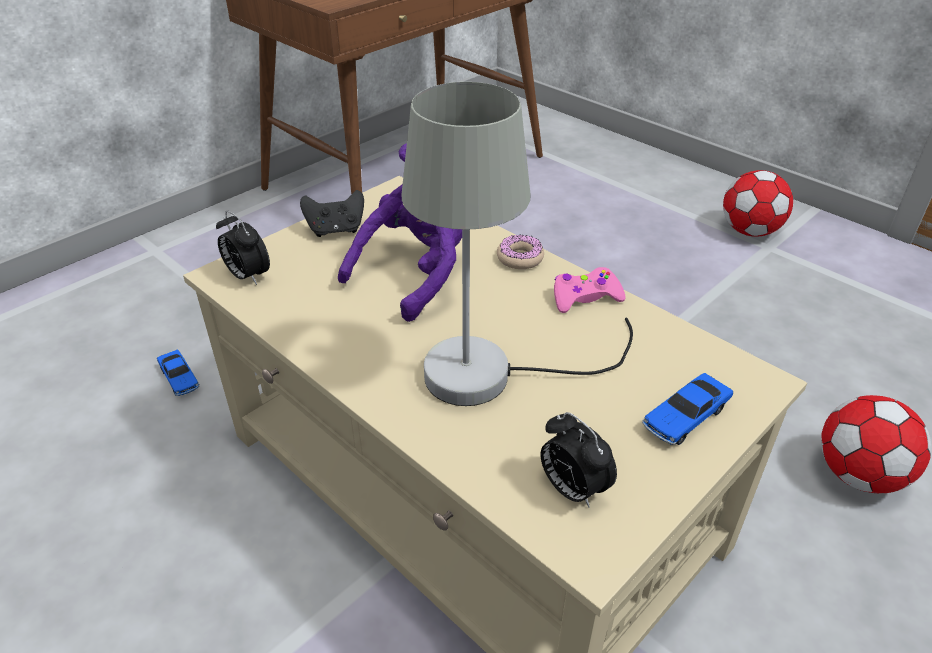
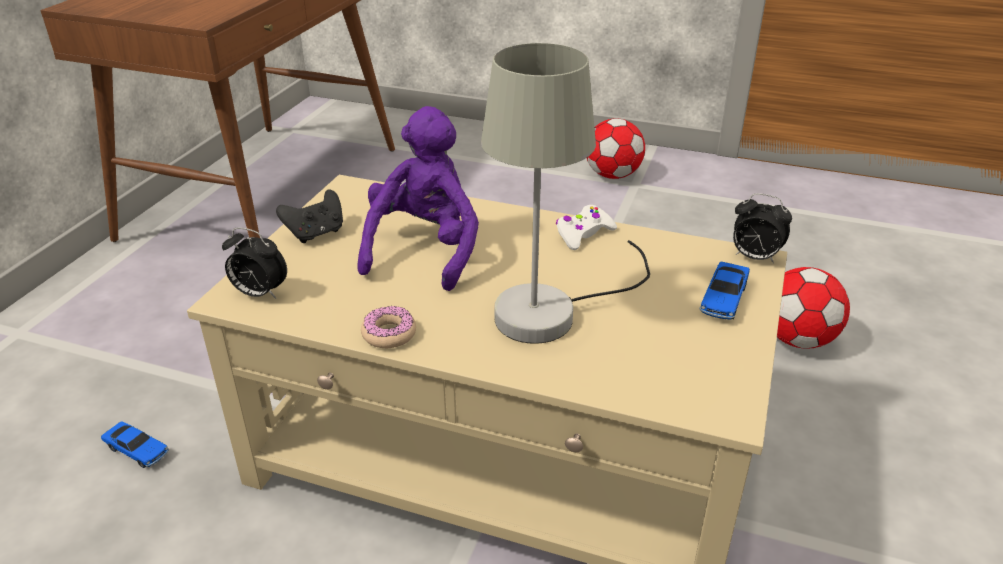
camera: 25 degrees left, 5 degrees down
(520, 258) = (506, 217): donut -> donut (389, 334)
(571, 489) = (680, 374): alarm clock -> alarm clock (754, 257)
(585, 297) = (583, 234): pink game controller -> white game controller

